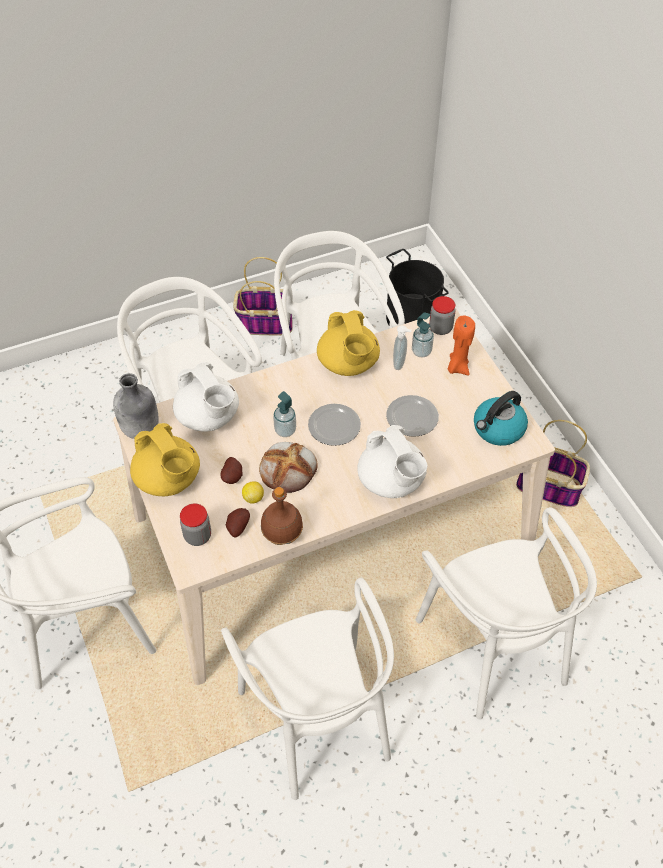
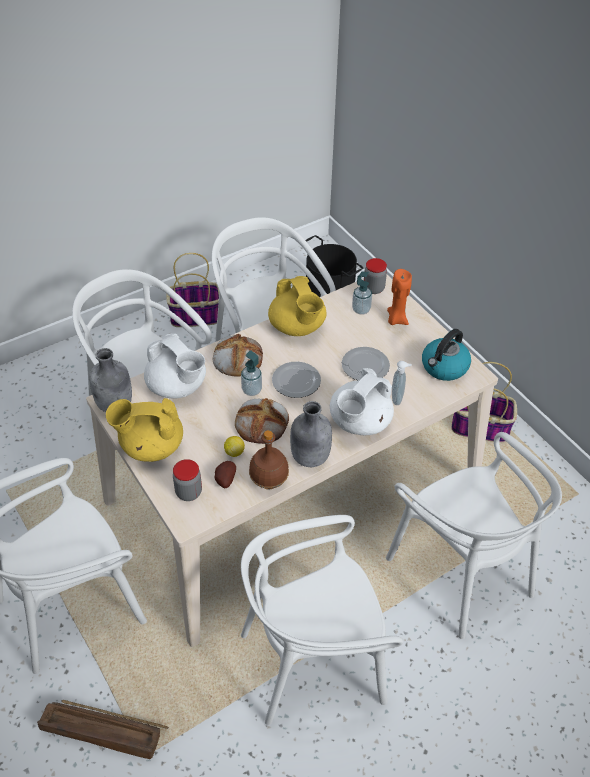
camera: 10 degrees left, 5 degrees down
(95, 758) = (104, 730): none -> crate
(169, 480) = (151, 446): yellow teapot -> yellow teapot turned 135 degrees clockwise
(233, 477) = (211, 436): potato -> none
(277, 392) = (237, 358): none -> bread
(317, 719) = (313, 661): white chair -> white chair turned 105 degrees clockwise
(330, 514) = (309, 457): none -> grey bottle
(391, 481) = (359, 423): white teapot -> white teapot turned 75 degrees clockwise
(400, 363) = (344, 322): soap dispenser -> soap dispenser (398, 398)

